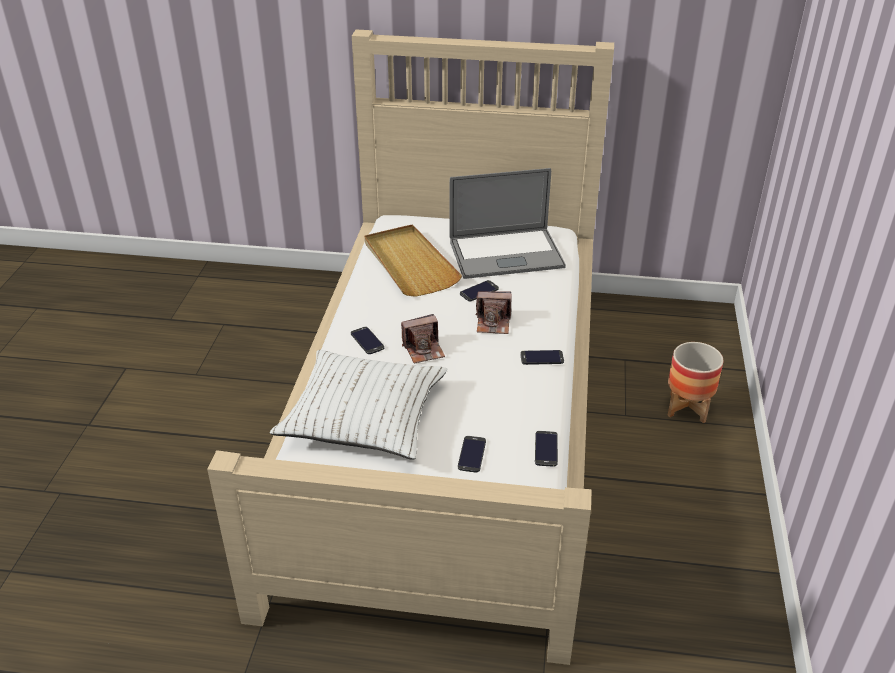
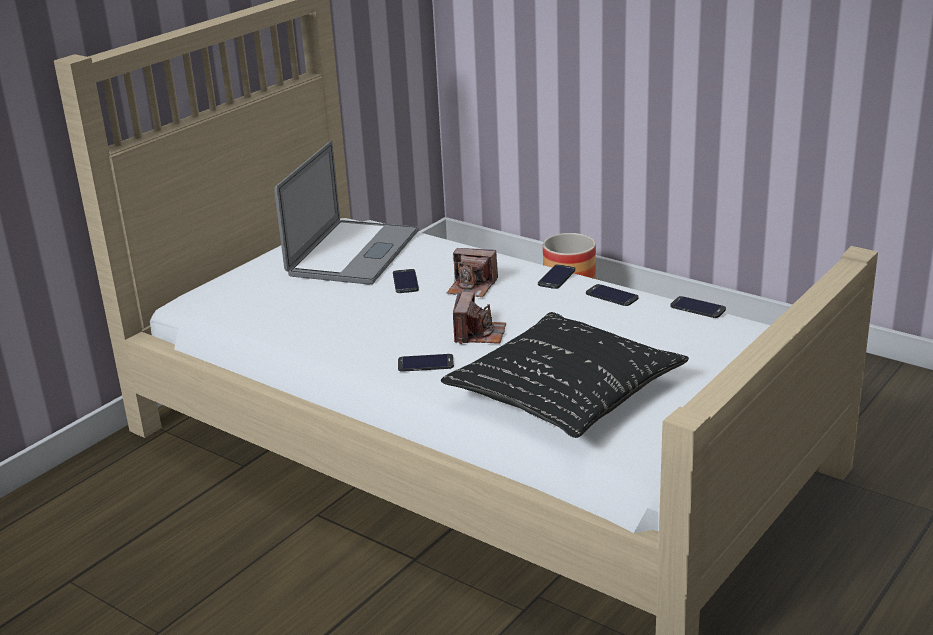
camera: 60 degrees left, 10 degrees down
(363, 416) = (564, 392): white pillow -> black pillow
(409, 264) = (301, 308): beige tray -> none
(472, 454) = (678, 345): phone -> phone (612, 296)
(493, 323) = (472, 287): camera -> camera turned 75 degrees clockwise

